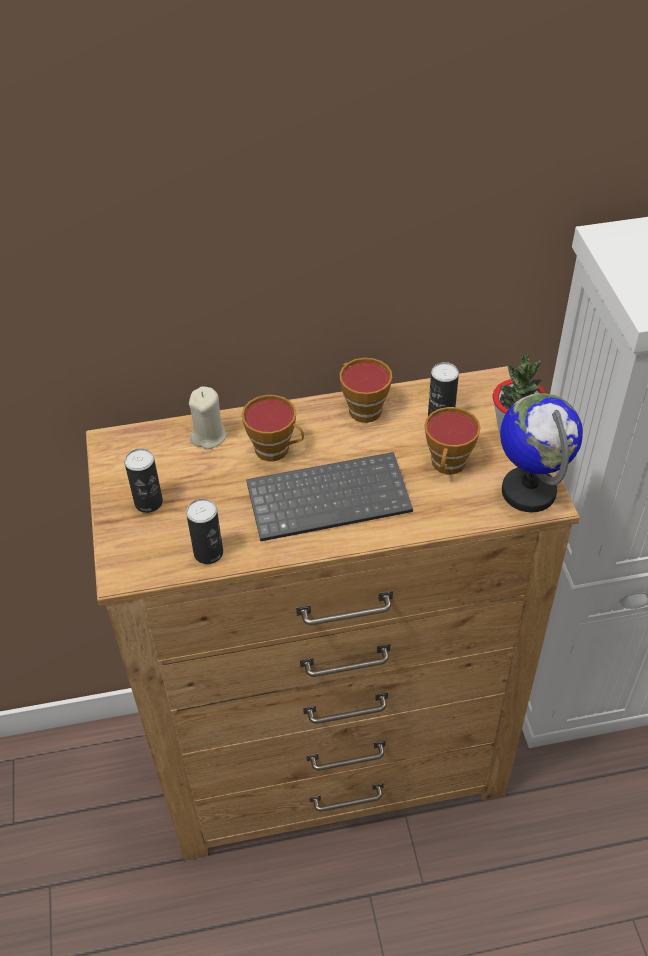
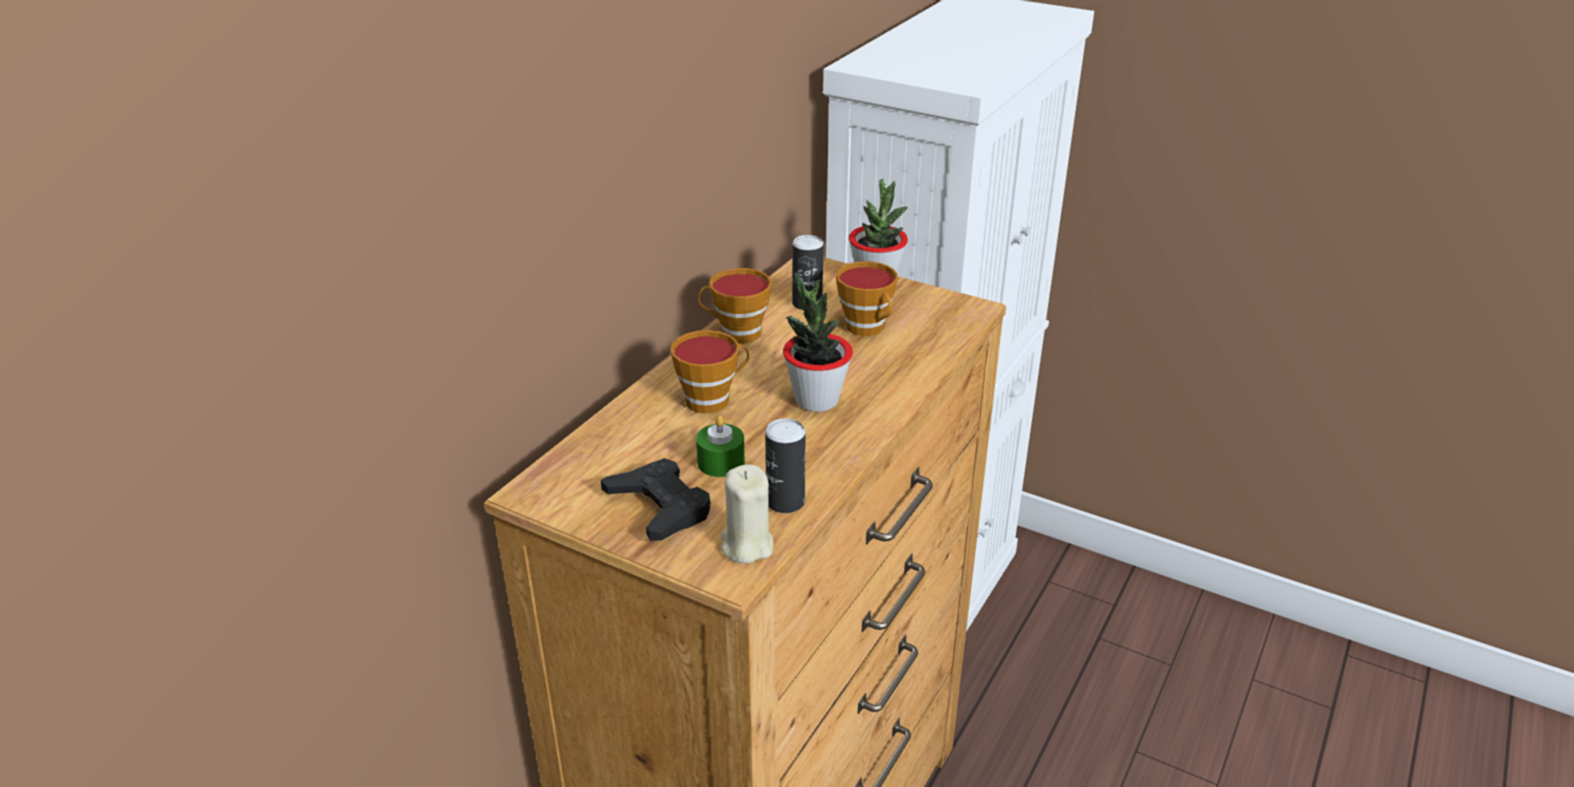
camera: 50 degrees left, 15 degrees down
(148, 502) = (660, 507): can -> black game controller
(208, 436) = (630, 427): beige candle -> beige candle (746, 545)
(216, 498) = (721, 462): none -> green candle
(330, 496) = (816, 400): keyboard -> potted plant
(529, 491) = (950, 309): globe -> none

